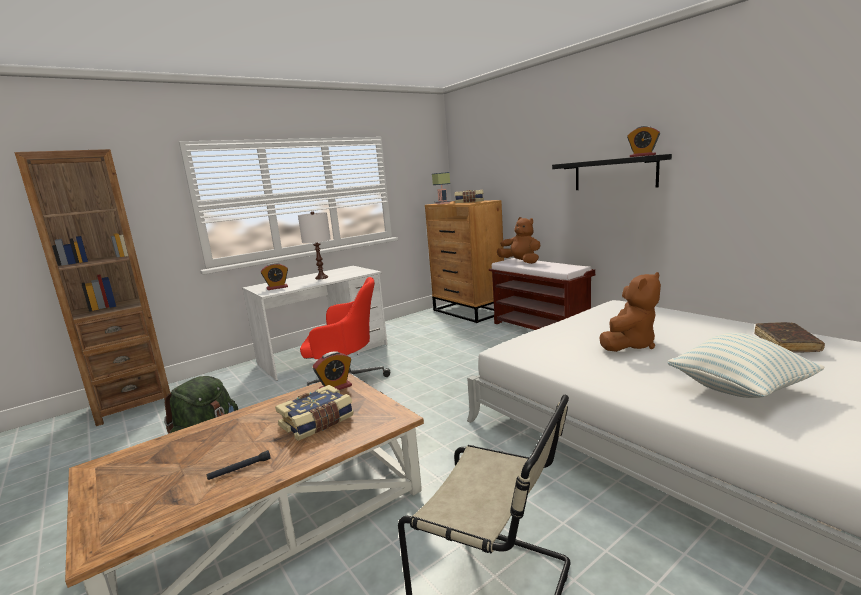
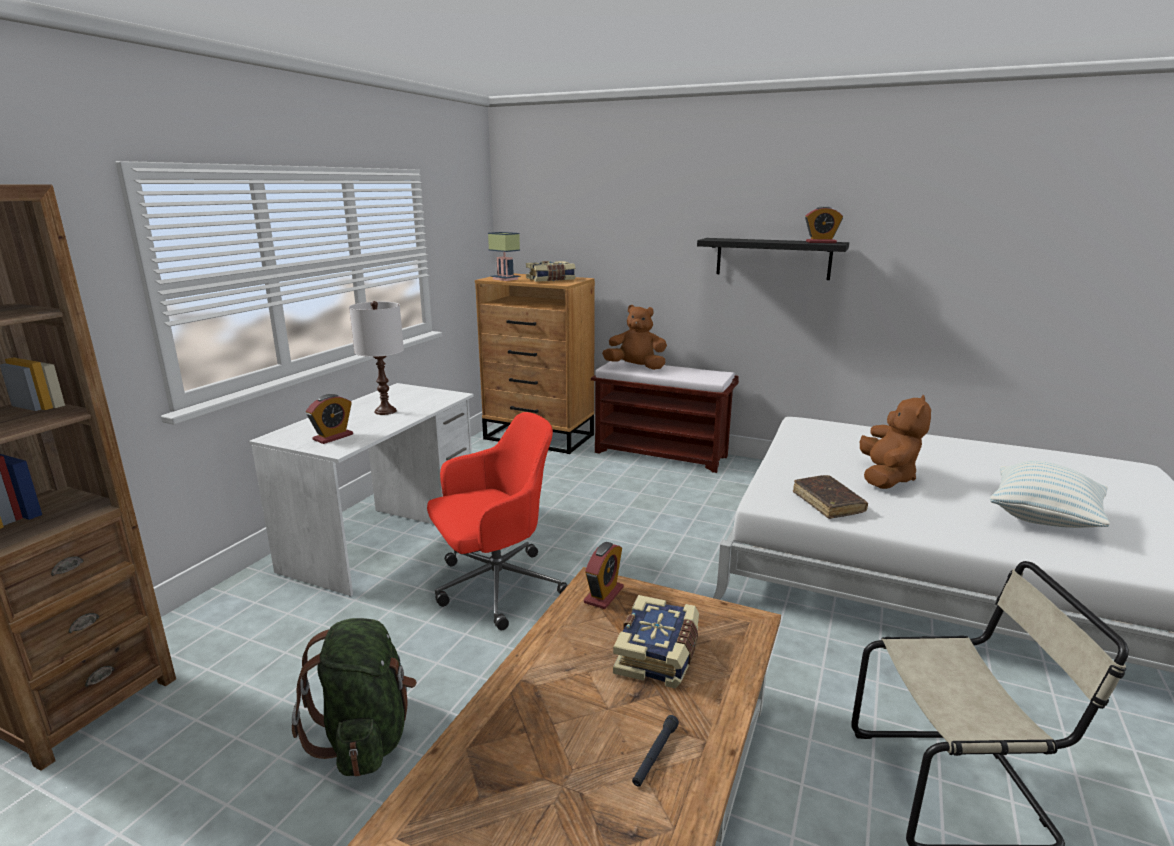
camera: 30 degrees left, 5 degrees up
(786, 343) = (1010, 459): brown book -> brown book (828, 503)

